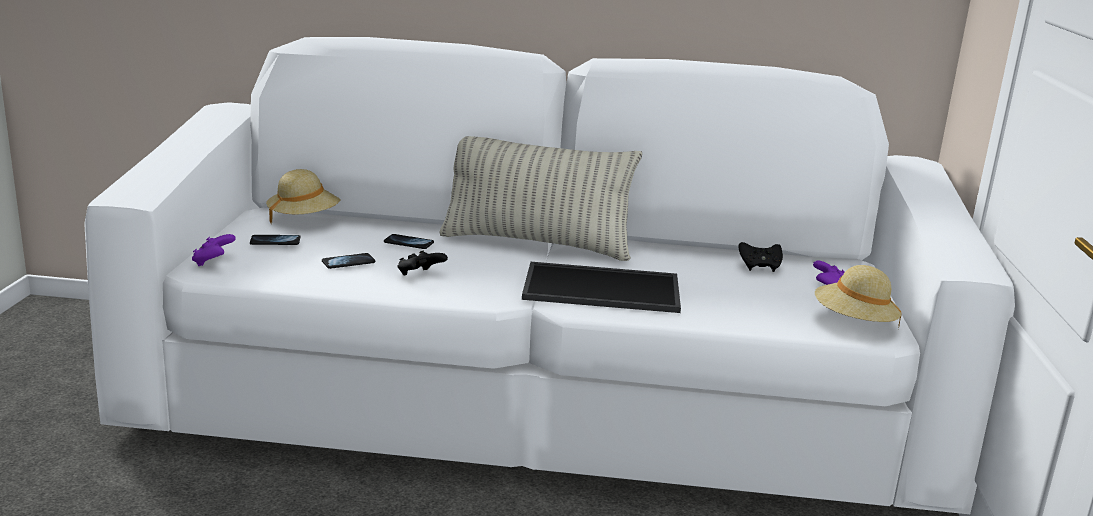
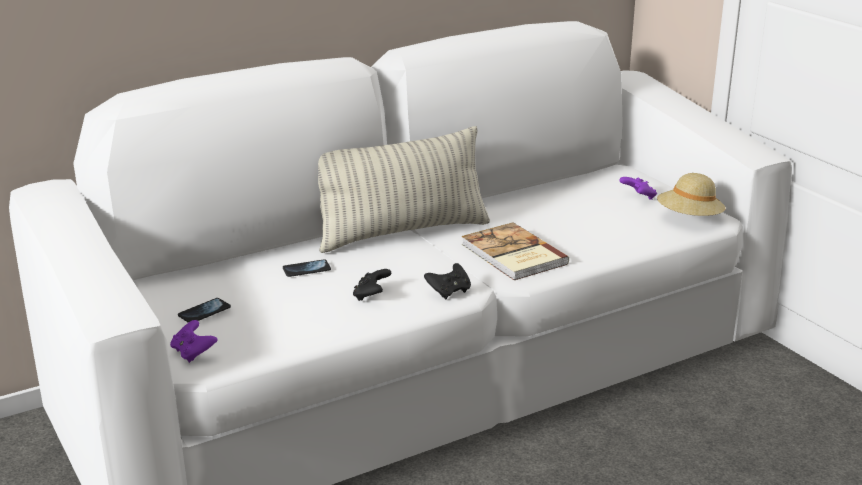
camera: 35 degrees left, 5 degrees up
(304, 218) = (182, 279): beige hat -> none
(348, 262) = (296, 307): phone -> none
(600, 289) = (513, 255): tray -> book
(759, 267) = (571, 195): black game controller -> black game controller (449, 292)

